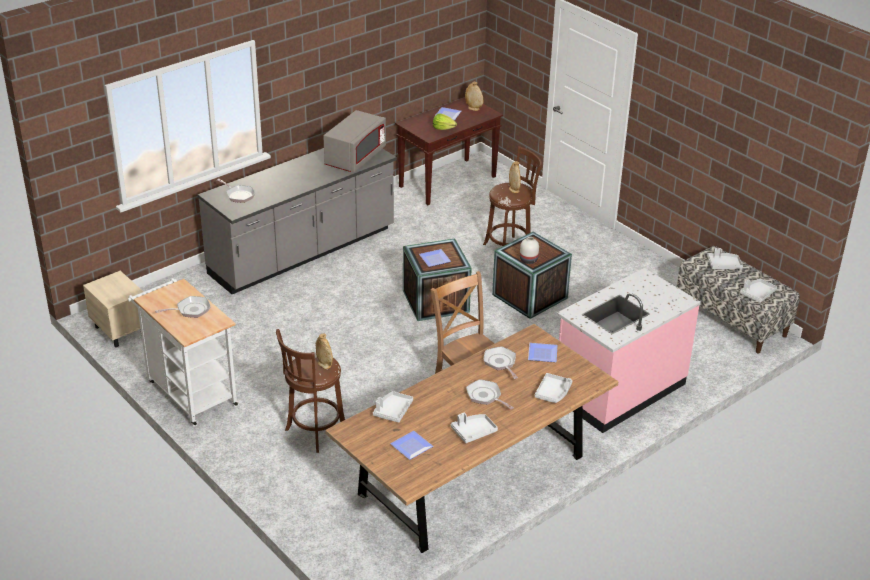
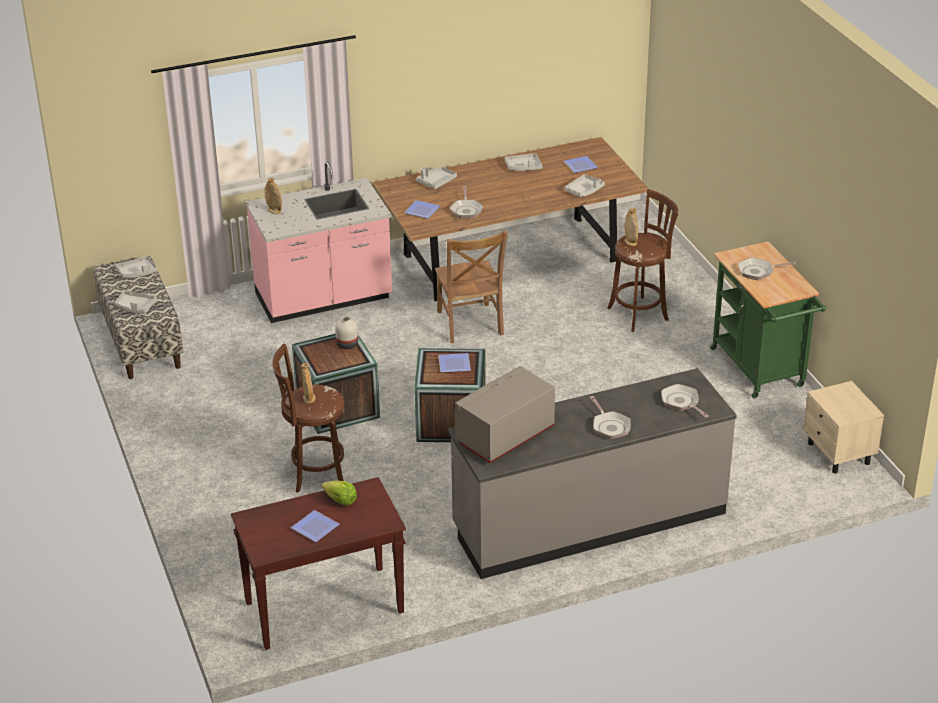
camera: 160 degrees left, 0 degrees up
(189, 391) = (760, 371): white cart -> green cart
(473, 109) = (266, 533): beige vase -> beige vase (274, 211)
(485, 396) = (497, 188): frying pan -> frying pan (609, 426)

